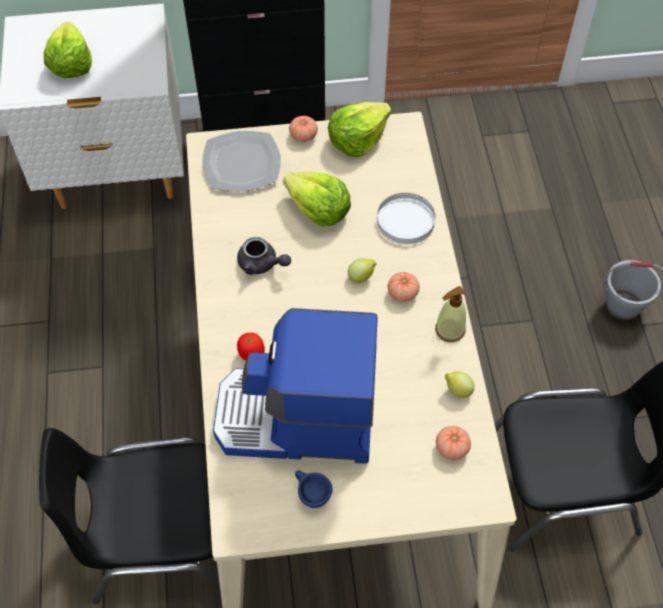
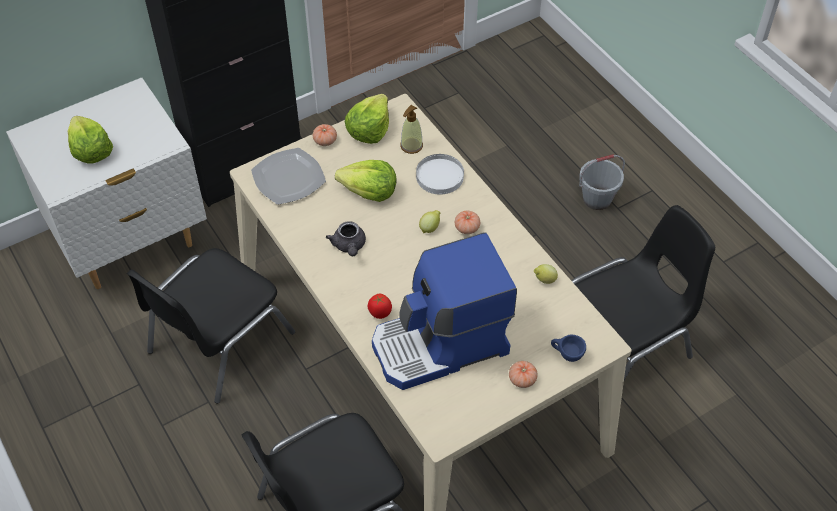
camera: 25 degrees left, 5 degrees down
(144, 309) = (218, 343): none -> black chair
(262, 264) = (349, 246): grey teapot -> grey teapot turned 75 degrees clockwise
(311, 495) = (481, 391): blue cup -> blue cup (566, 355)
(449, 330) = (515, 241): soap dispenser -> soap dispenser (411, 146)
(452, 448) = (562, 320): tomato -> tomato (522, 379)

